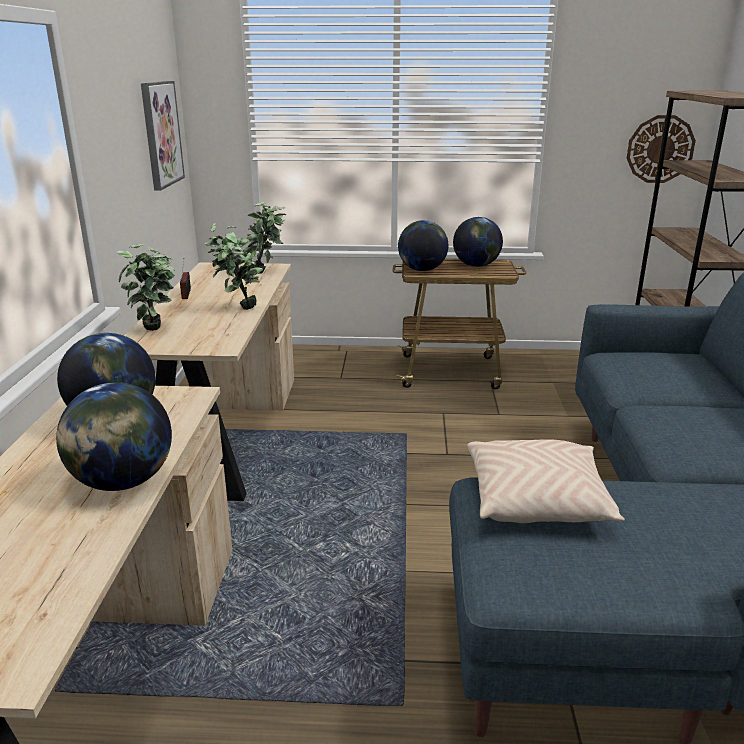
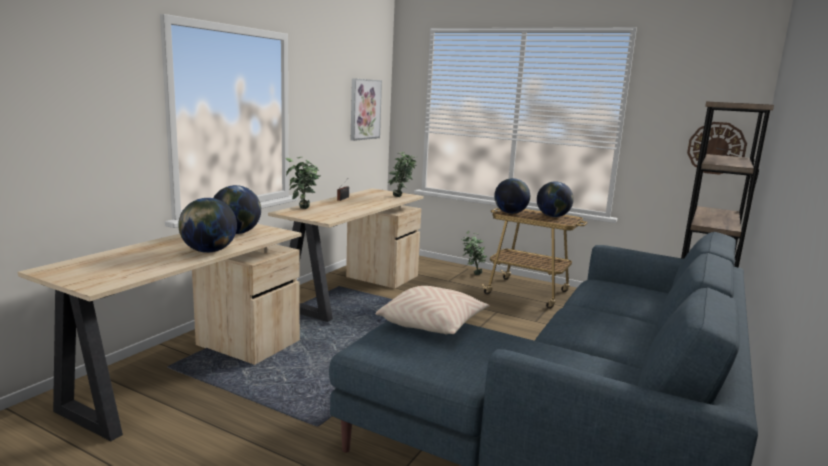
camera: 25 degrees right, 10 degrees down
(238, 309) = (360, 208): potted plant -> potted plant (472, 274)

